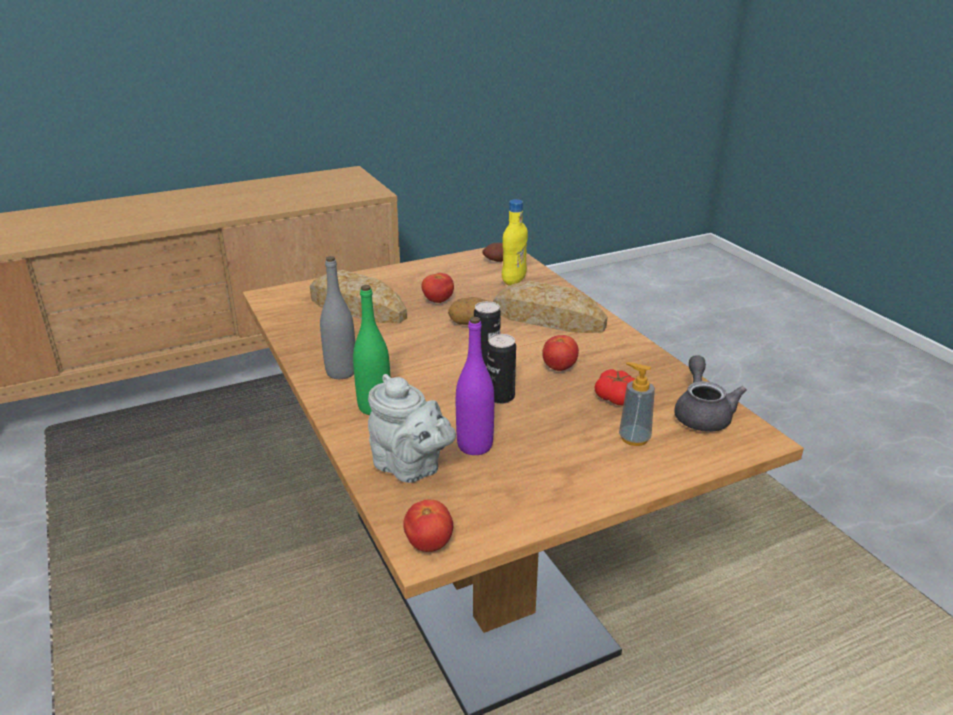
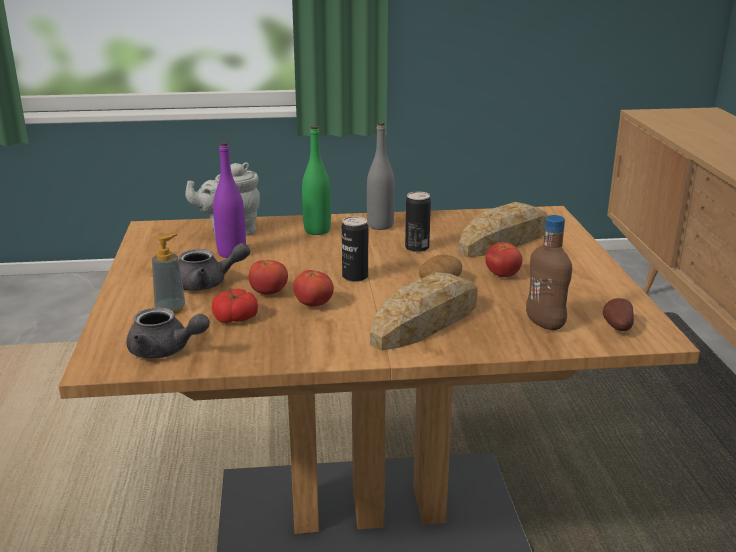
camera: 110 degrees right, 5 degrees down
(429, 544) = (153, 229): tomato -> tomato (269, 293)
(500, 397) = (288, 272): can -> can (417, 248)
(513, 281) = (545, 323): yellow bottle -> brown bottle
(563, 435) = (208, 284): none -> grey teapot

